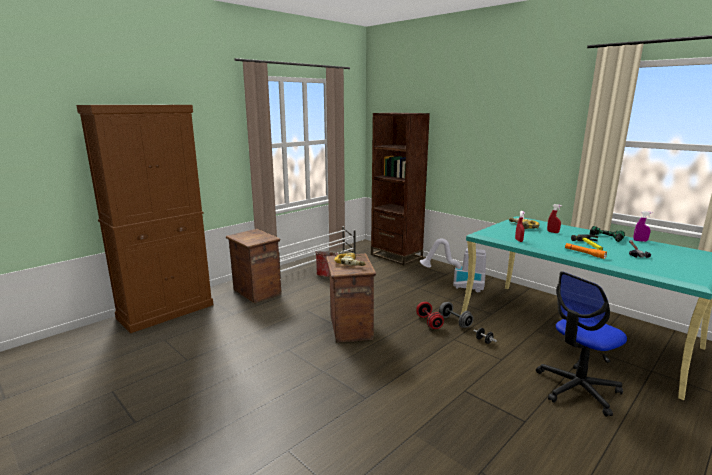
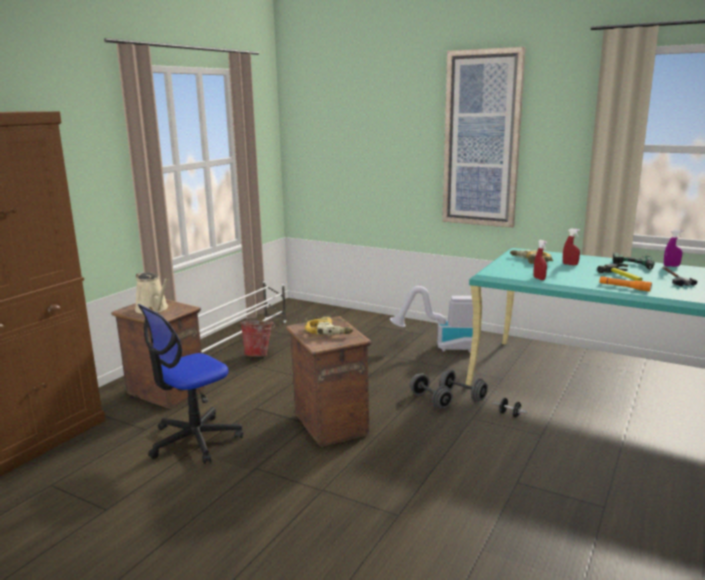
camera: 15 degrees left, 0 degrees up
(250, 236) = (153, 309): none -> beige watering can
(396, 256) = (343, 317): brown bookcase -> none
(429, 322) = (430, 401): red dumbbell -> grey dumbbell
(501, 133) = (482, 139): none -> picture
(577, 389) = (642, 456): office chair -> office chair (194, 440)

